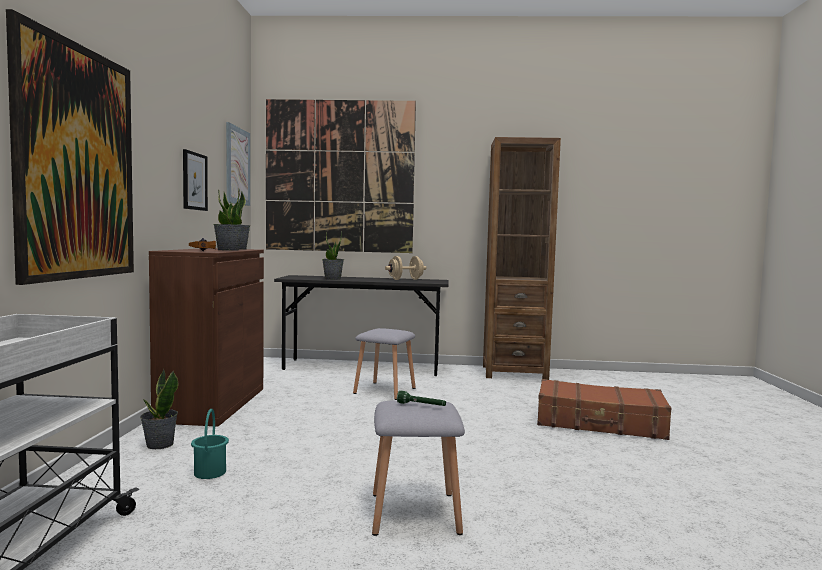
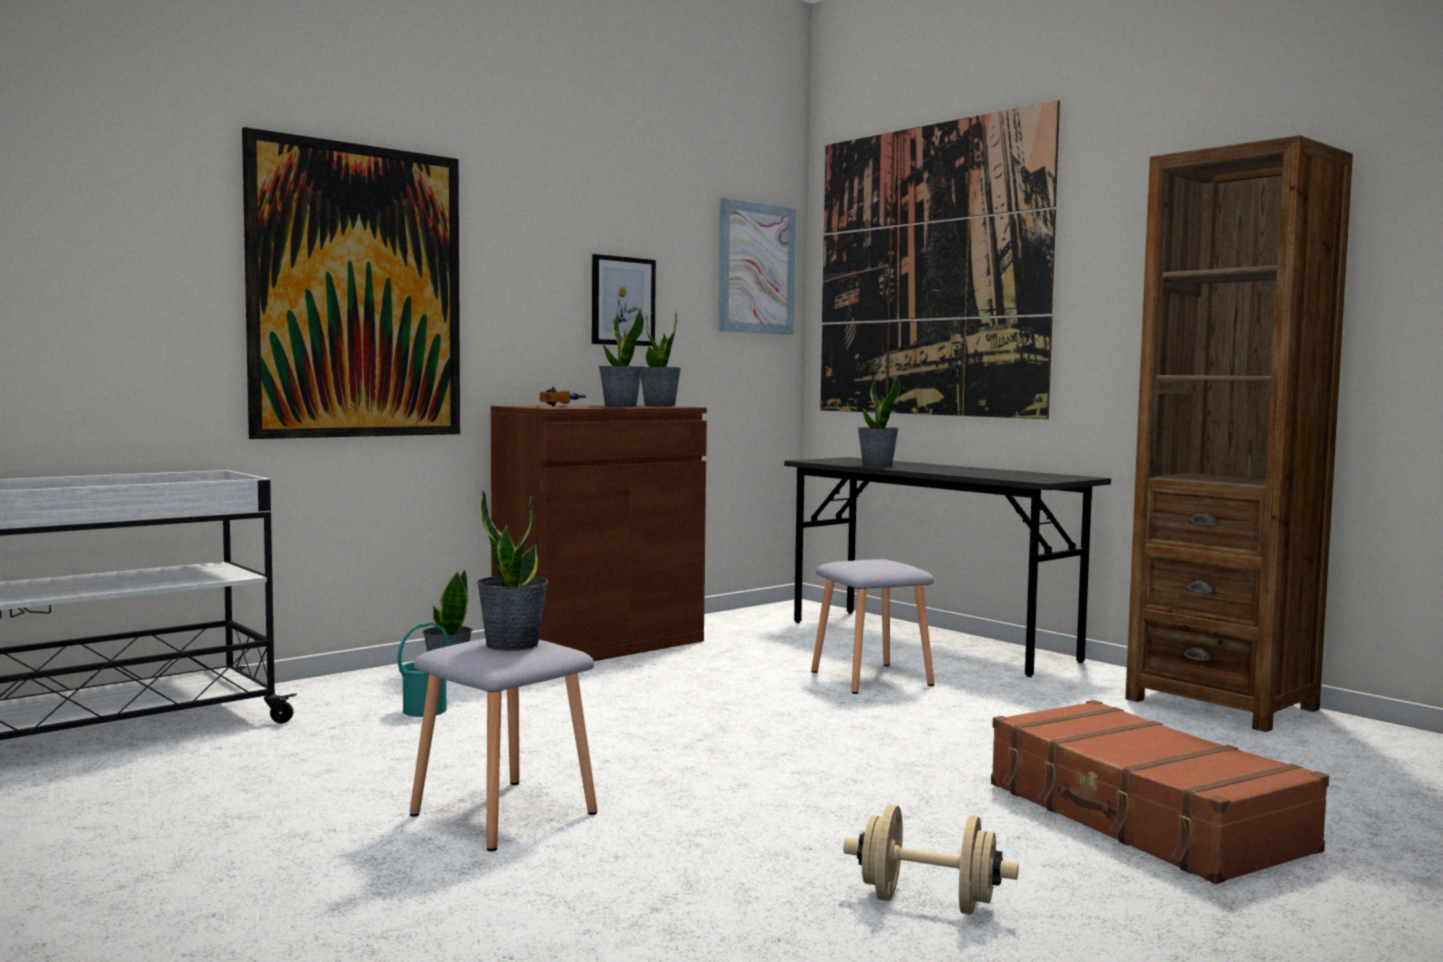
camera: 45 degrees right, 0 degrees up
(405, 279) = (1013, 473): beige dumbbell -> beige dumbbell (928, 903)
(421, 406) = (512, 644): green flashlight -> potted plant

